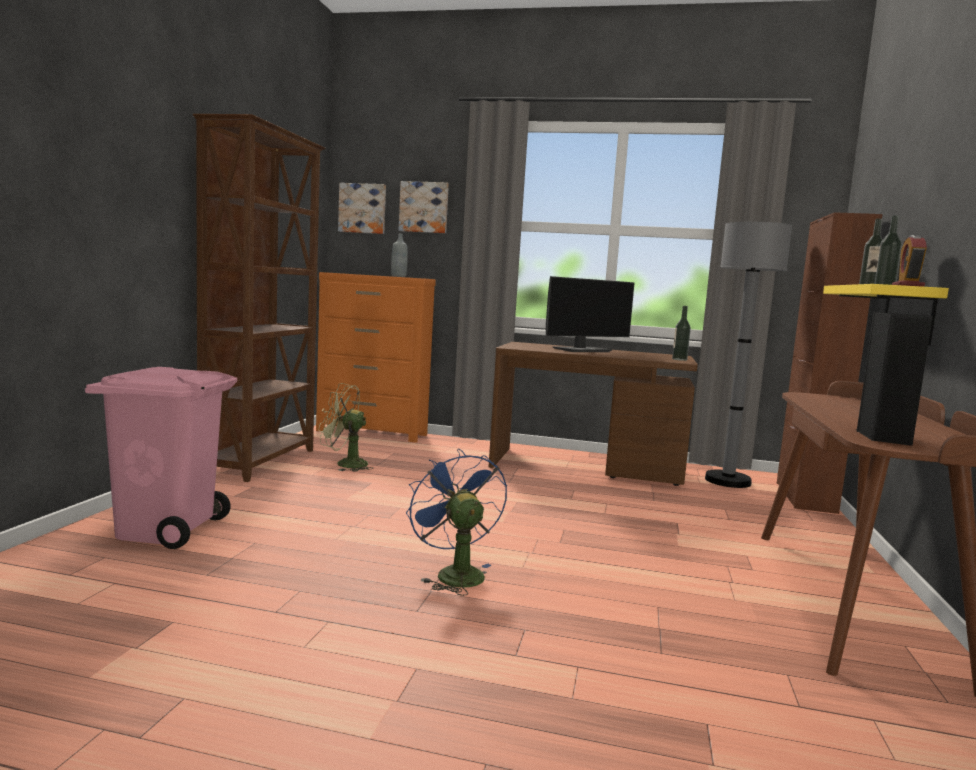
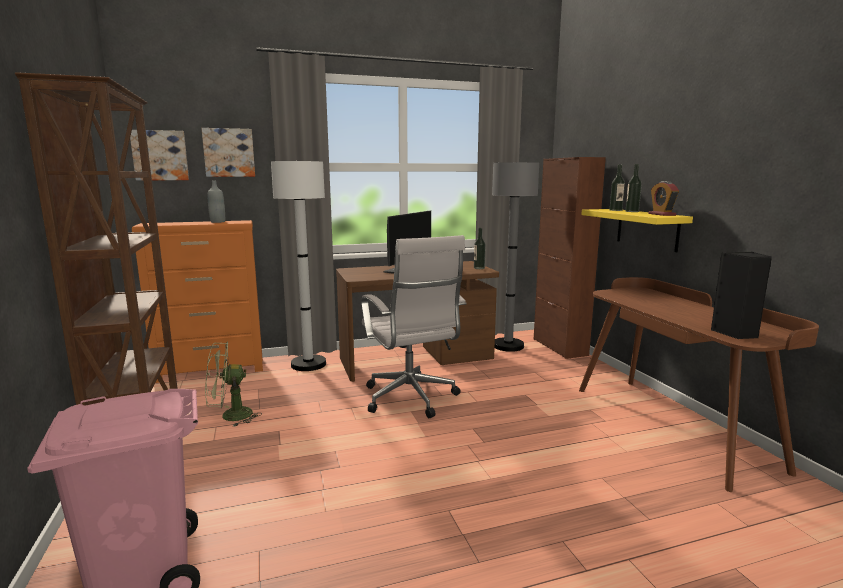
camera: 30 degrees left, 5 degrees up
(454, 573) = (457, 507): blue fan -> none
(465, 447) = (308, 364): none -> white floor lamp
(531, 494) = (411, 399): none -> white office chair

